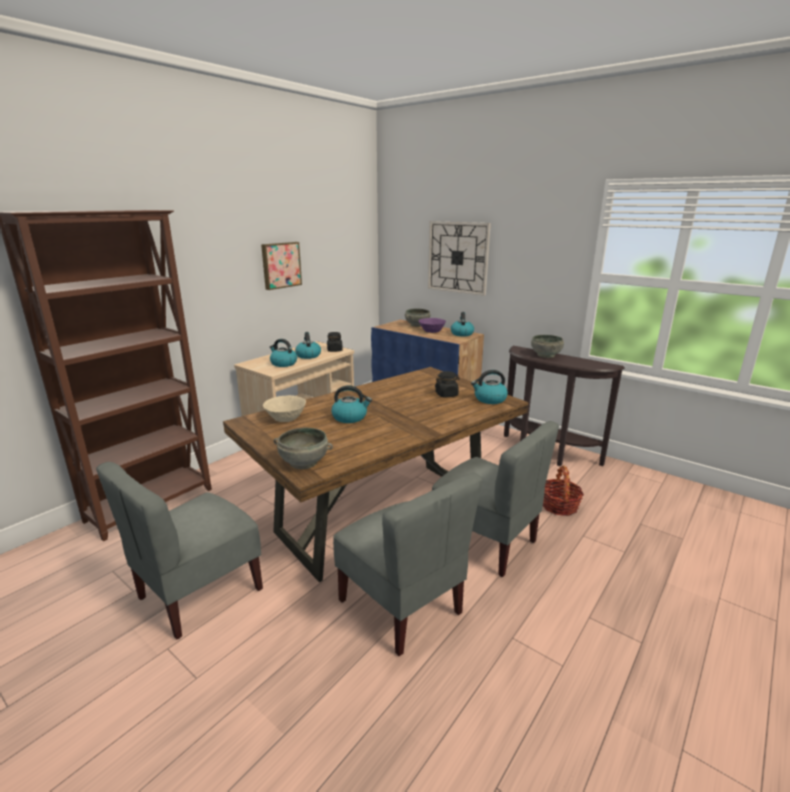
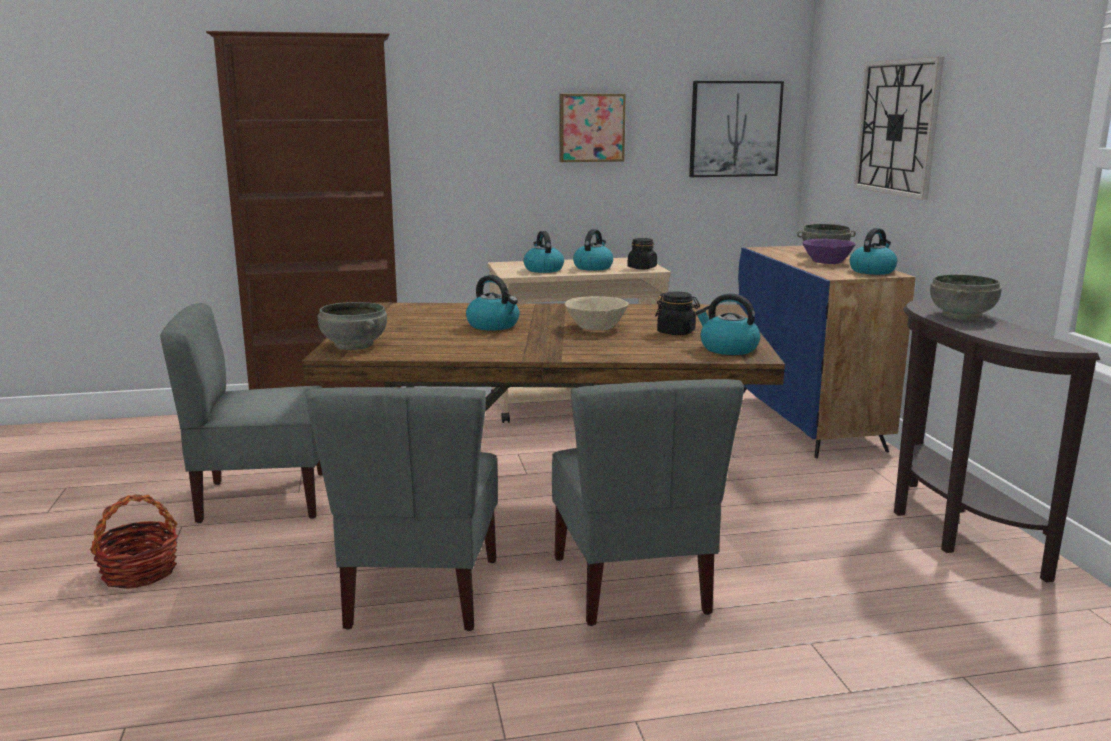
camera: 40 degrees right, 5 degrees down
(285, 418) = (425, 312): beige bowl -> beige bowl (595, 327)
(349, 258) = (734, 129): none -> picture
(559, 506) = (838, 595): basket -> basket (139, 572)

